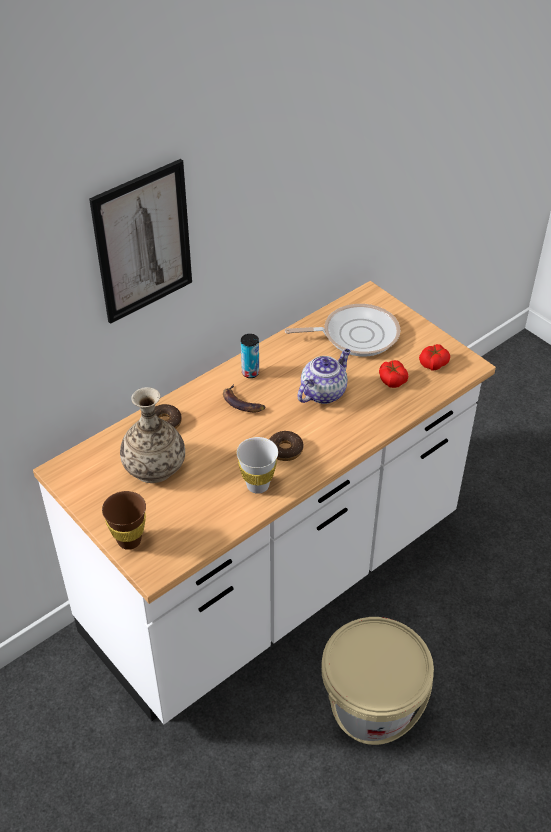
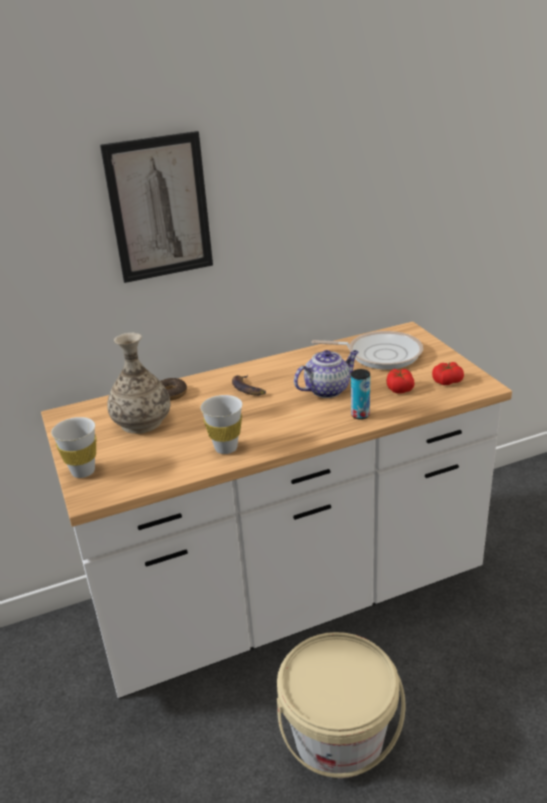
camera: 20 degrees right, 15 degrees down
(129, 540) = (83, 471): brown cup -> white cup
(250, 373) = (268, 369): can -> can (360, 415)
(285, 450) = (267, 426): donut -> none

